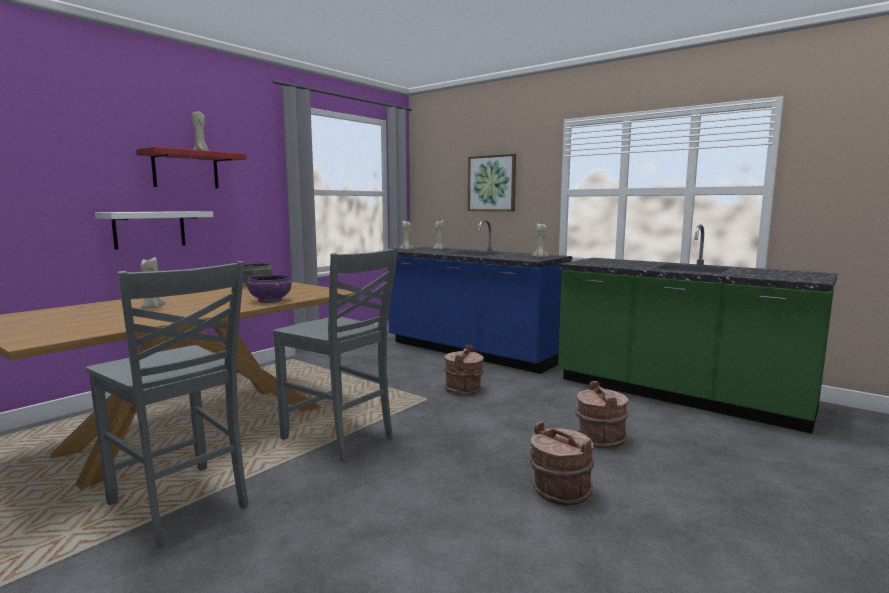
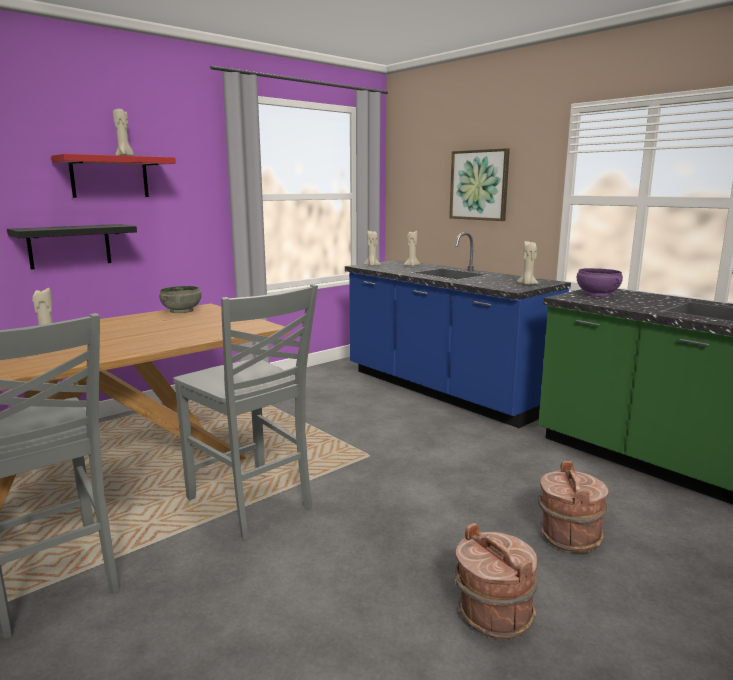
camera: 10 degrees right, 5 degrees up
(149, 229) = (69, 246): white shelf -> black shelf
(269, 300) = (179, 339): purple bowl -> purple bowl (596, 294)
(463, 390) = (417, 446): brown bucket -> none

